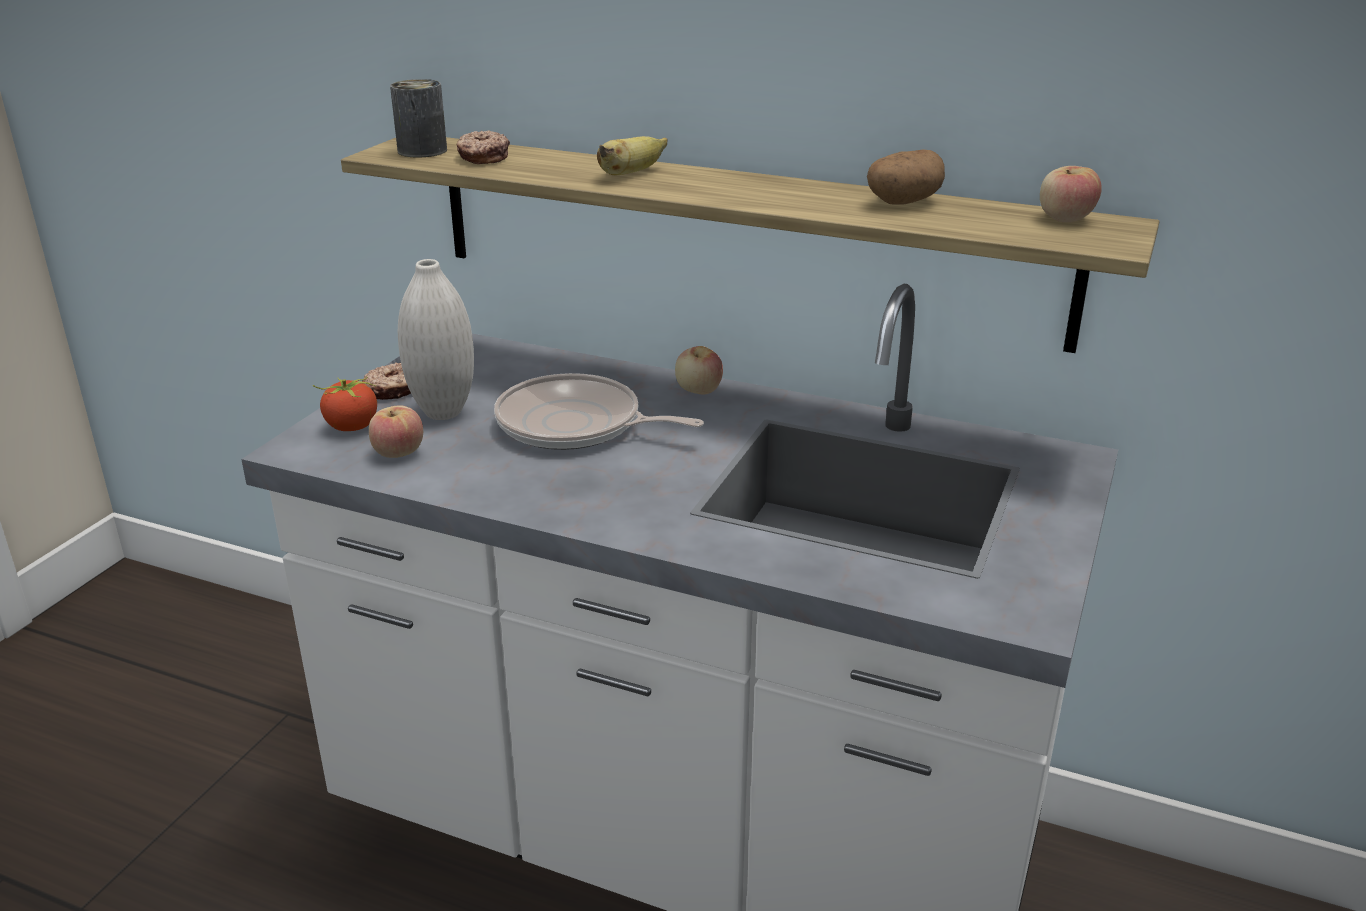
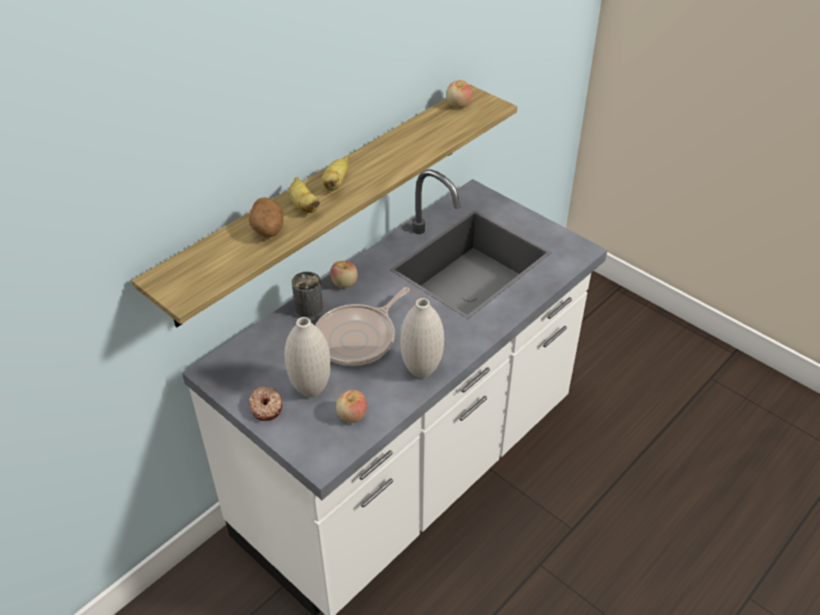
camera: 70 degrees left, 15 degrees up
(351, 427) = (307, 433): tomato -> none
(422, 151) = (190, 278): can -> can (309, 308)
(482, 157) = (226, 255): donut -> none
(526, 492) = (421, 370): none -> white vase
(708, 181) = (336, 183): none -> banana
(902, 202) = (410, 137): potato -> potato (268, 230)

